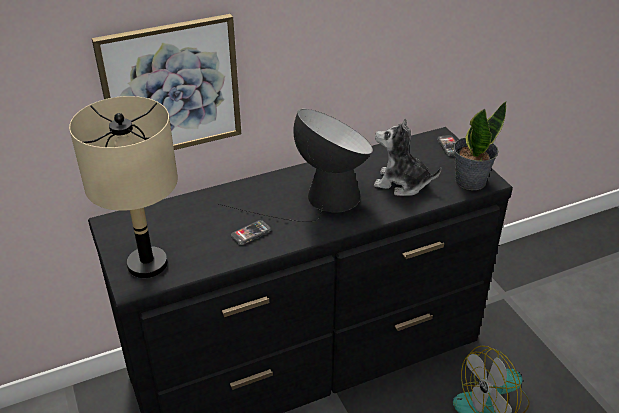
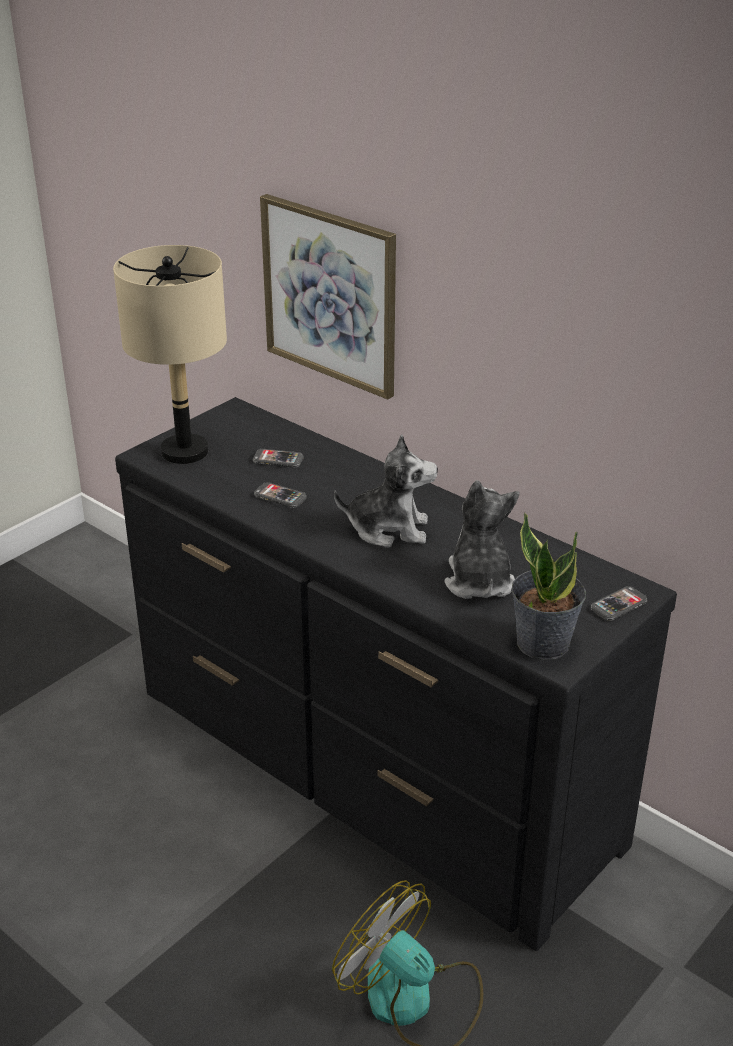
camera: 65 degrees right, 5 degrees down
(201, 221) = (278, 460): none -> phone
(324, 199) = (389, 529): table lamp -> plush toy

